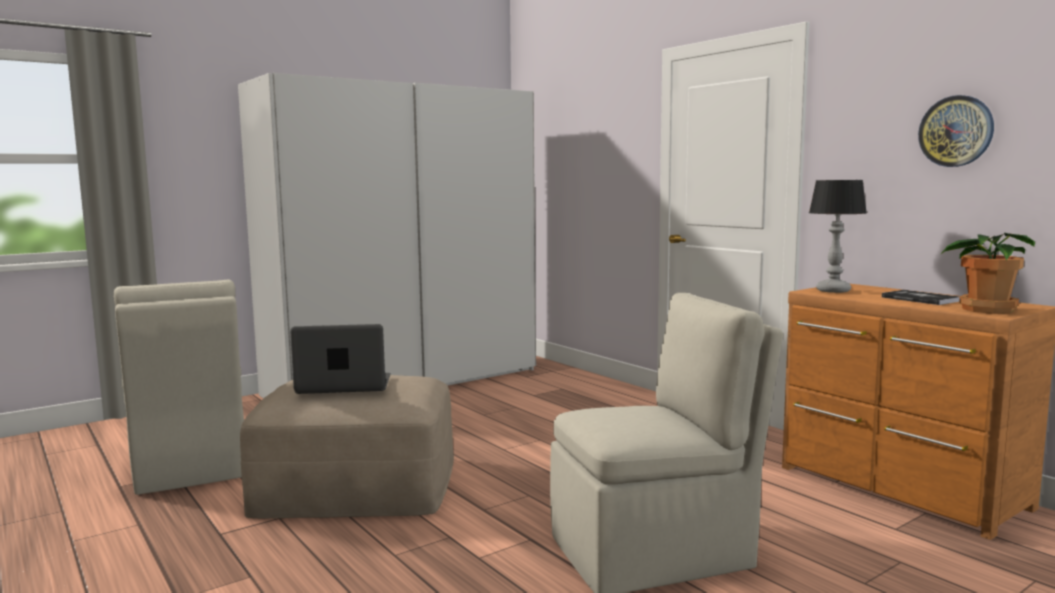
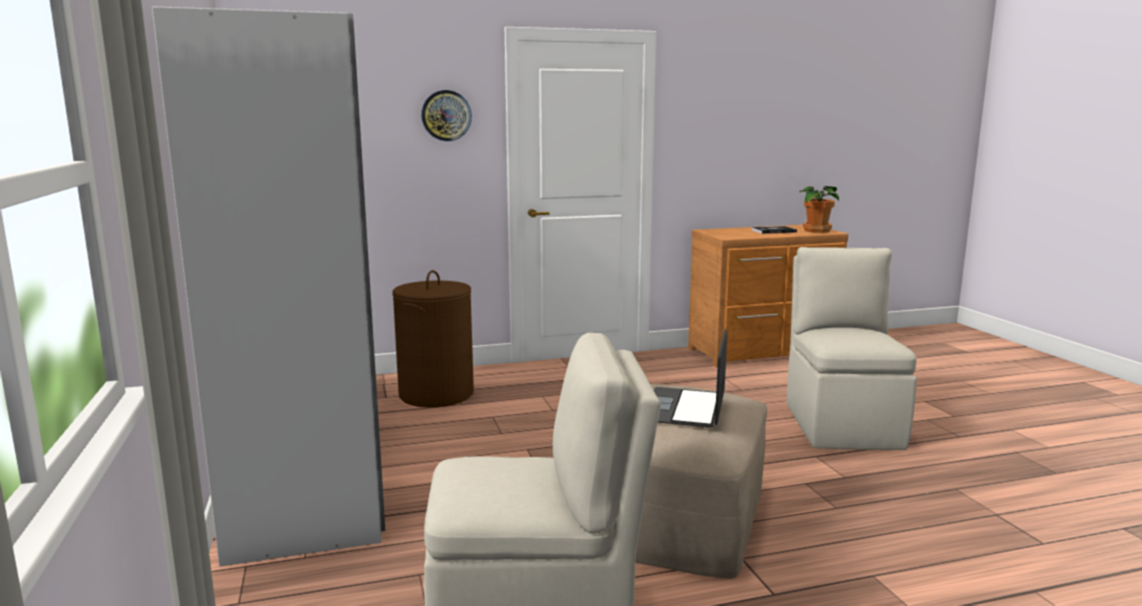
camera: 70 degrees left, 5 degrees up
(547, 386) = (436, 394): none -> brown laundry basket
(833, 290) = (728, 235): table lamp -> none
(956, 131) = (756, 123): wall clock -> wall clock (446, 115)

